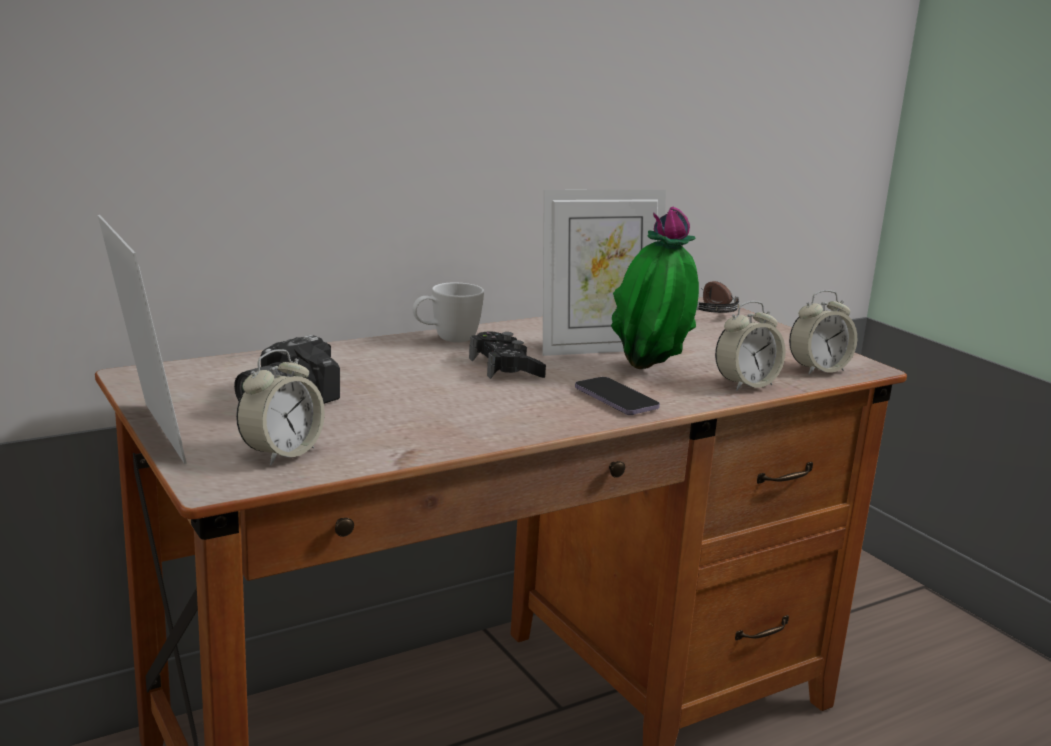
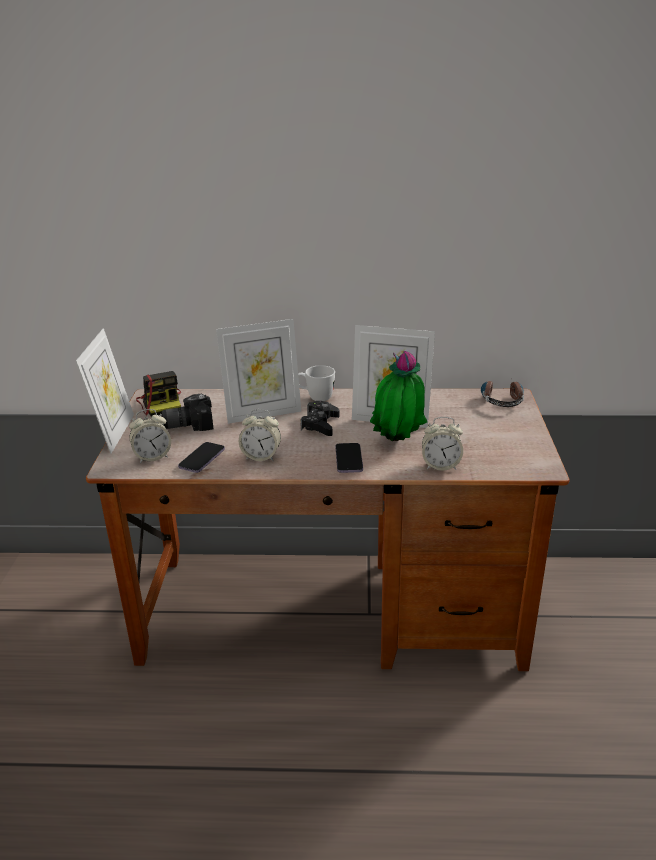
camera: 35 degrees right, 10 degrees up
(183, 382) = (161, 404): none -> camera
(380, 439) = (202, 459): none -> phone
(393, 368) = (263, 413): none -> picture frame
(818, 370) = (507, 464): alarm clock -> alarm clock (261, 456)

